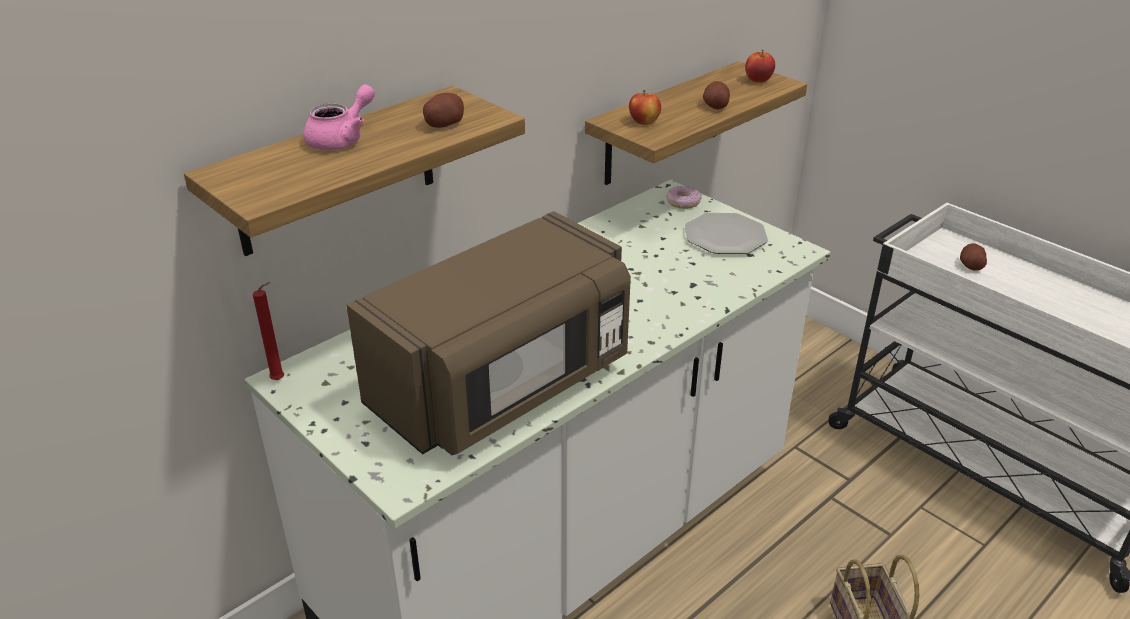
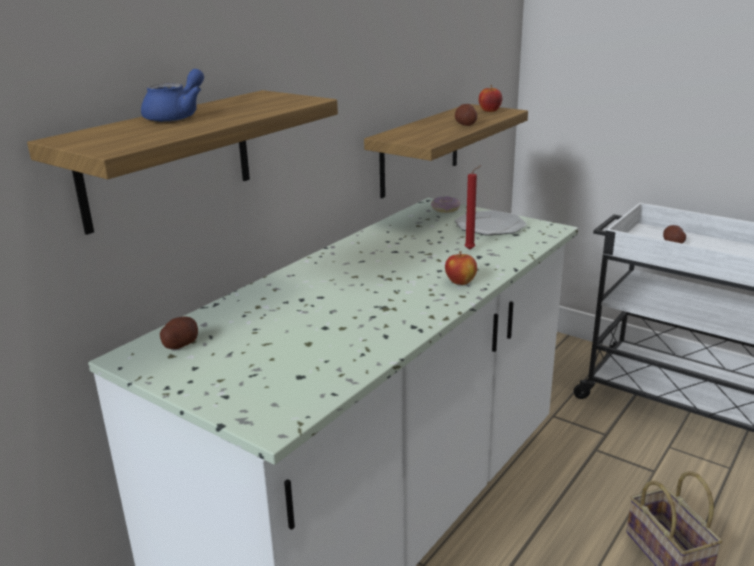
camera: 10 degrees left, 10 degrees down
(280, 380) = (125, 358): red candle -> red candle (471, 249)
(342, 139) = (177, 116): pink teapot -> blue teapot
(444, 124) = (268, 105): potato -> potato (181, 344)
(503, 385) = (343, 338): brown microwave -> none
(644, 122) = (413, 135): apple -> apple (460, 282)

